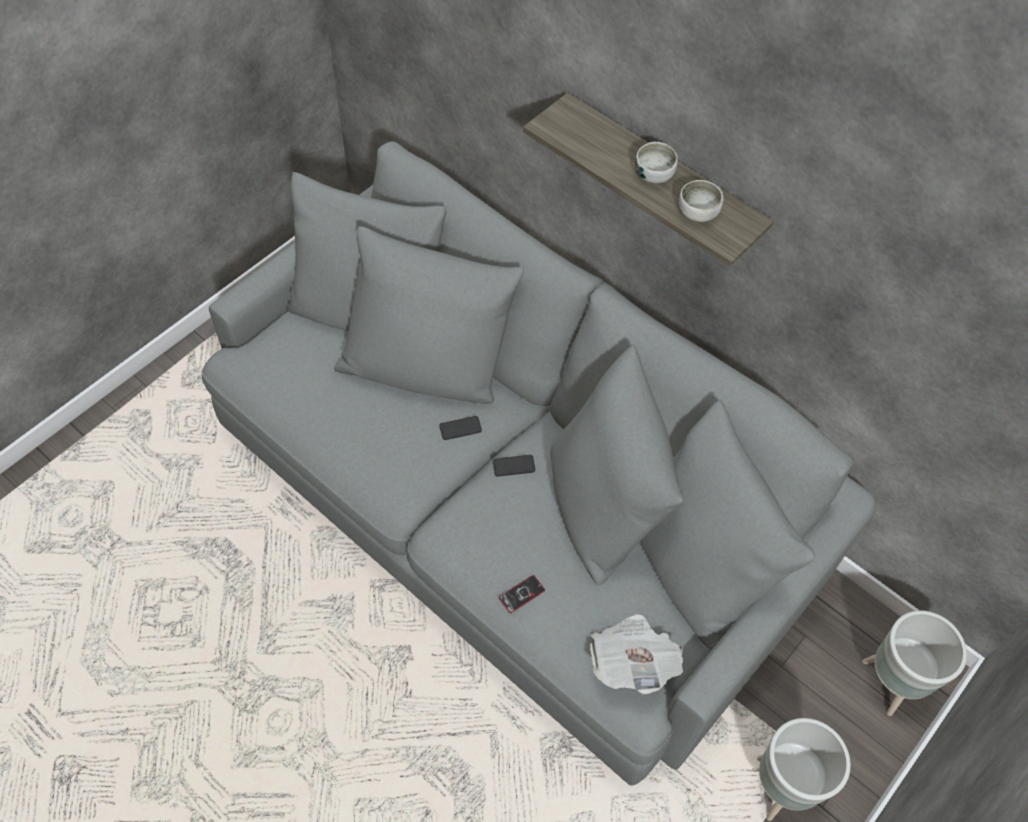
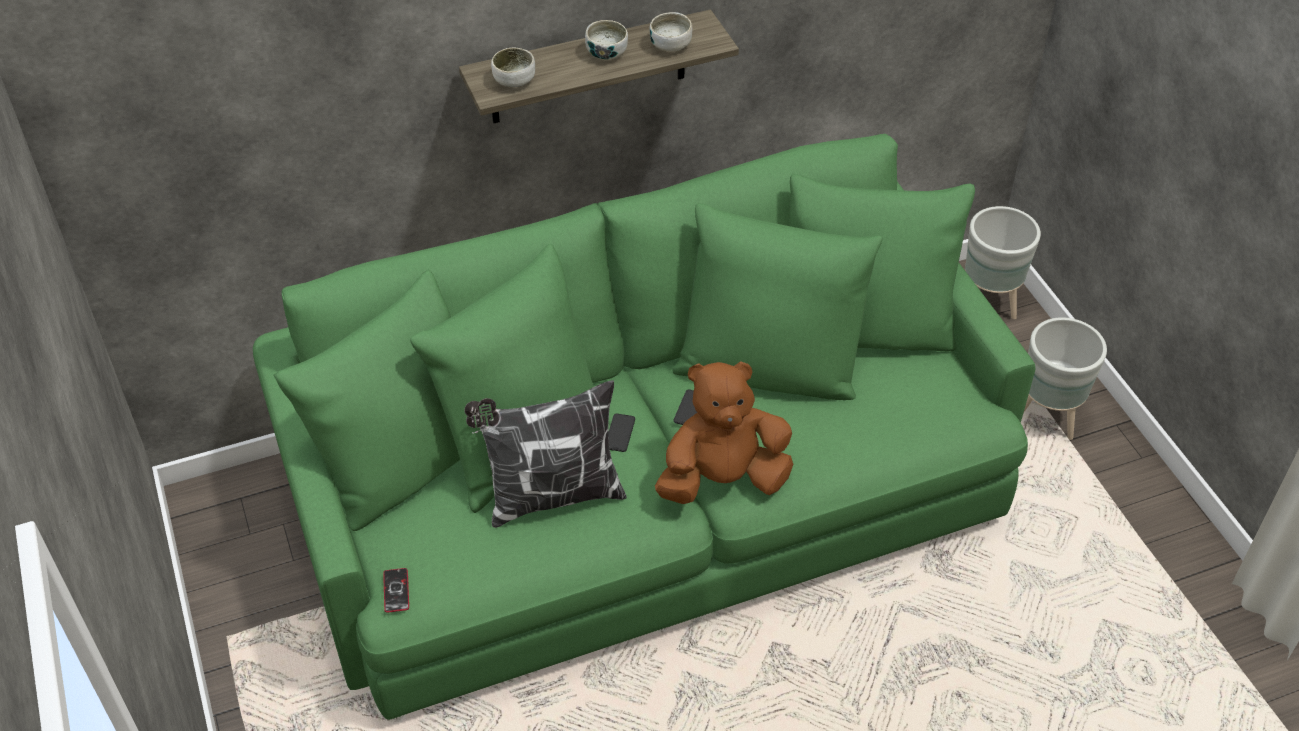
camera: 60 degrees left, 10 degrees down
(374, 410) = (551, 496): none -> pillow
(452, 519) = (722, 479): none -> brown plush toy
(510, 495) = (648, 489): grey sofa -> green sofa
(521, 594) = (835, 457): phone -> phone (396, 591)
(573, 131) = (514, 80): none -> bowl
(632, 661) = (943, 405): newspaper -> none

